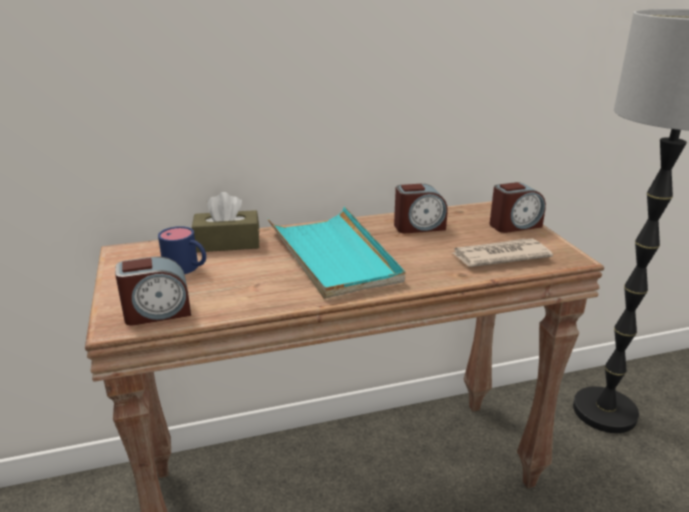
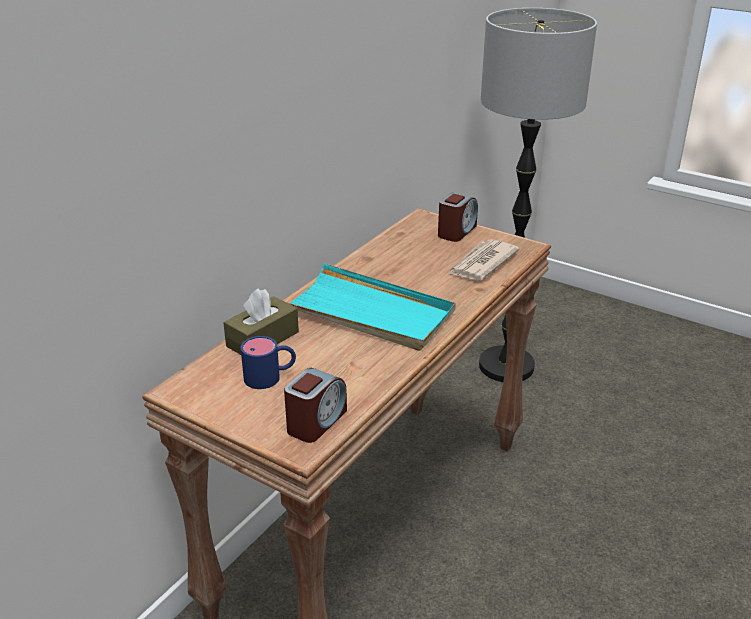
camera: 40 degrees left, 5 degrees up
(419, 227) = (392, 259): alarm clock -> none

